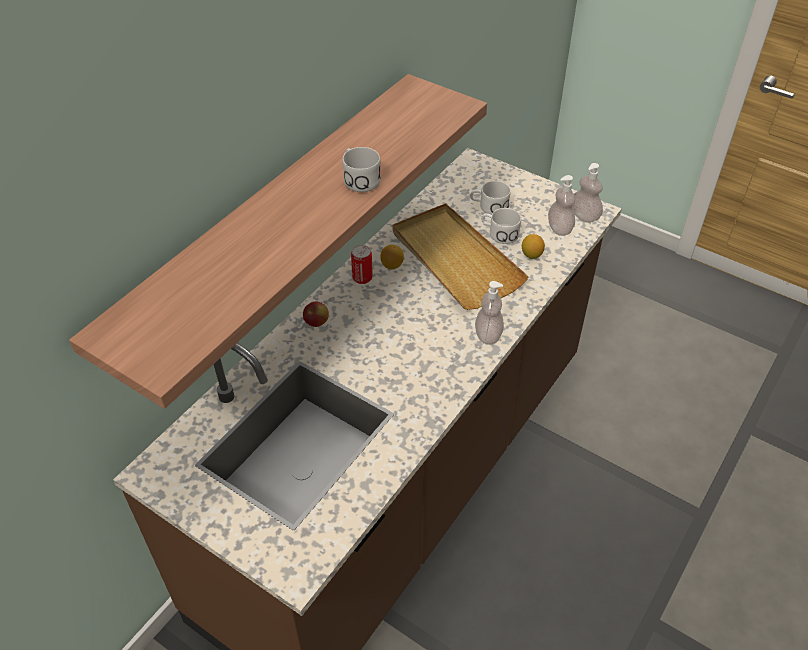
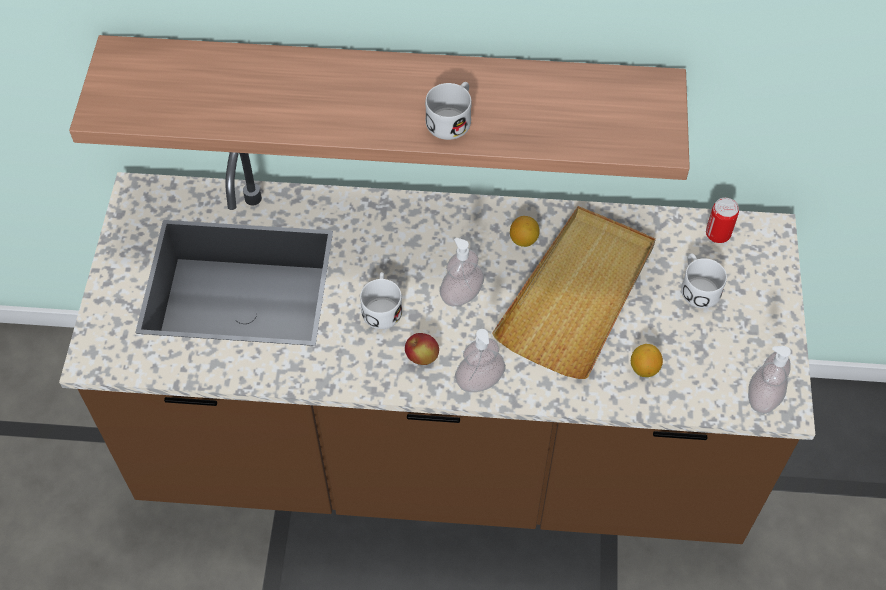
camera: 60 degrees right, 10 degrees up
(316, 323) = (392, 217): apple -> apple (422, 357)
(362, 278) = (484, 223): can -> can (717, 234)
(499, 233) = (656, 318): white mug -> white mug (382, 307)
(559, 228) = (716, 378): soap dispenser -> soap dispenser (461, 294)

